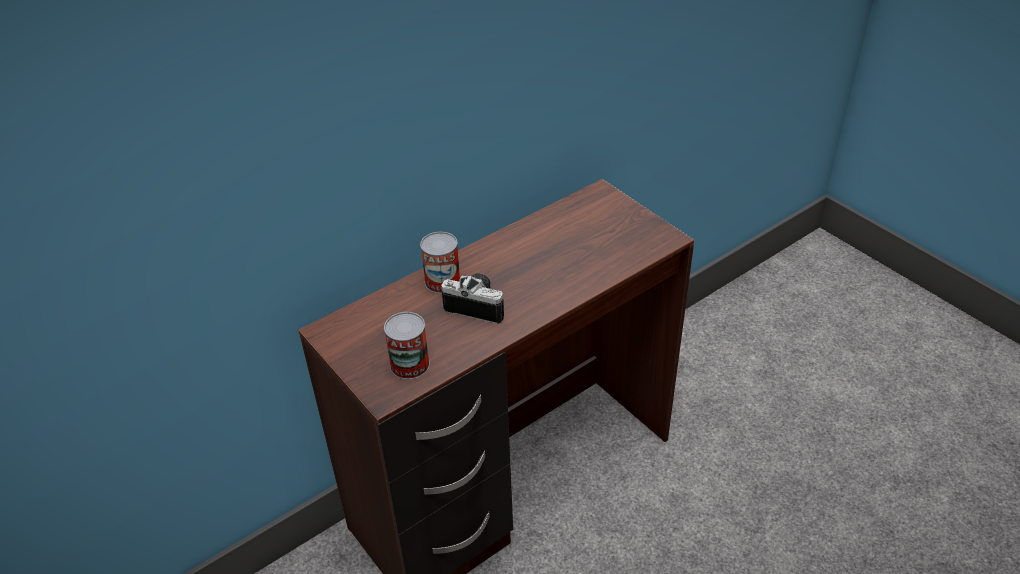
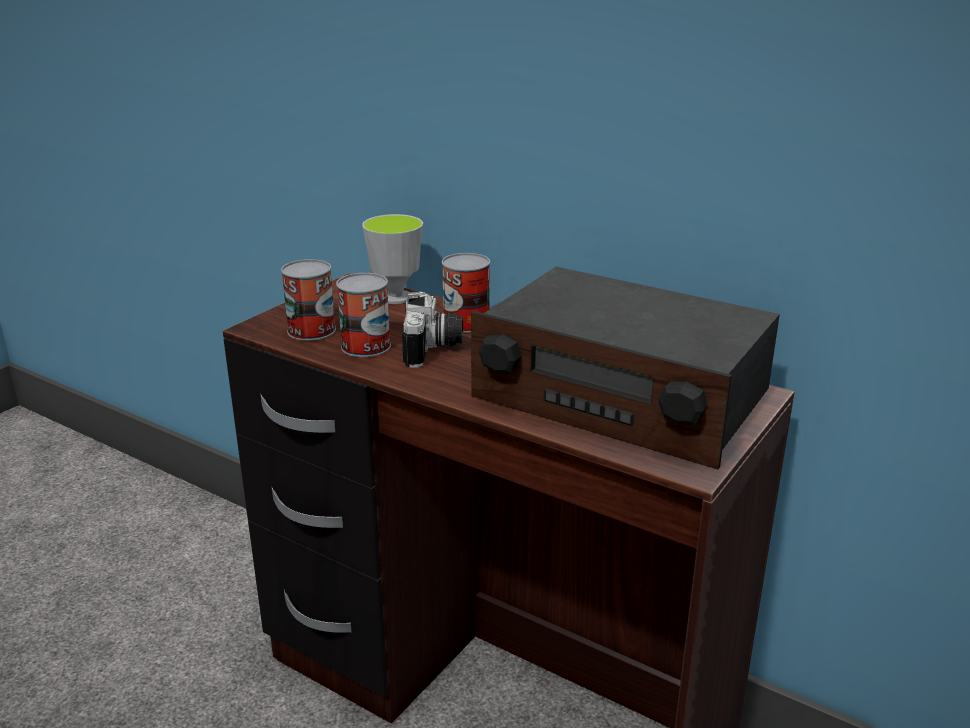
camera: 70 degrees right, 15 degrees down
(373, 309) = (396, 297): none -> cup
(455, 339) = (366, 346): none -> can
(582, 240) = (621, 396): none -> radio

